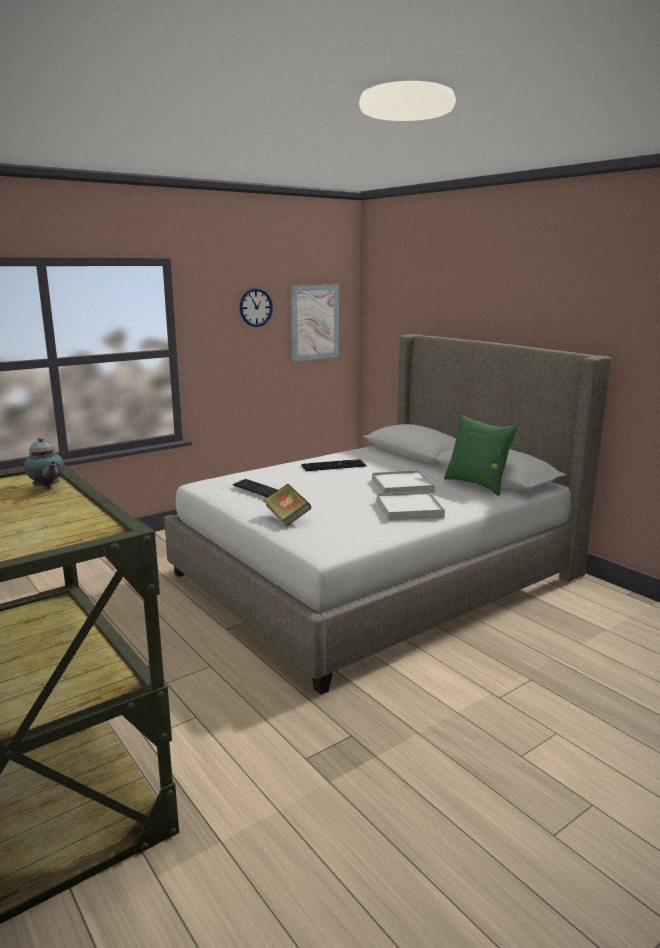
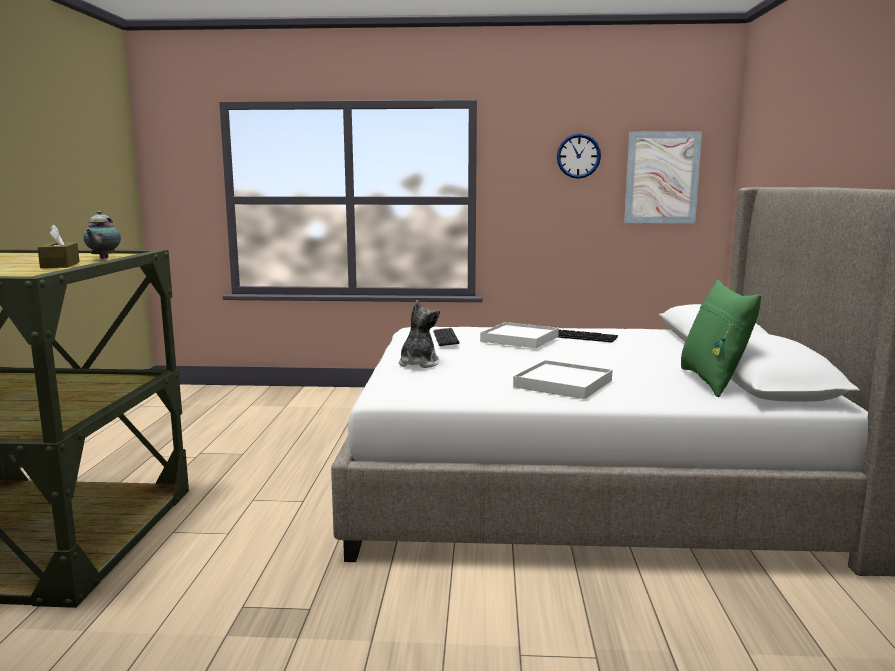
camera: 40 degrees right, 5 degrees down
(53, 507) = (60, 265): none -> brown tissue box
(287, 518) = (418, 364): book -> plush toy
(402, 486) = (609, 364): white tray -> white tray (519, 339)

